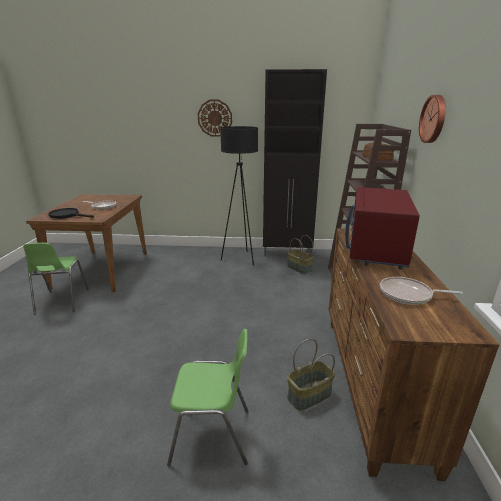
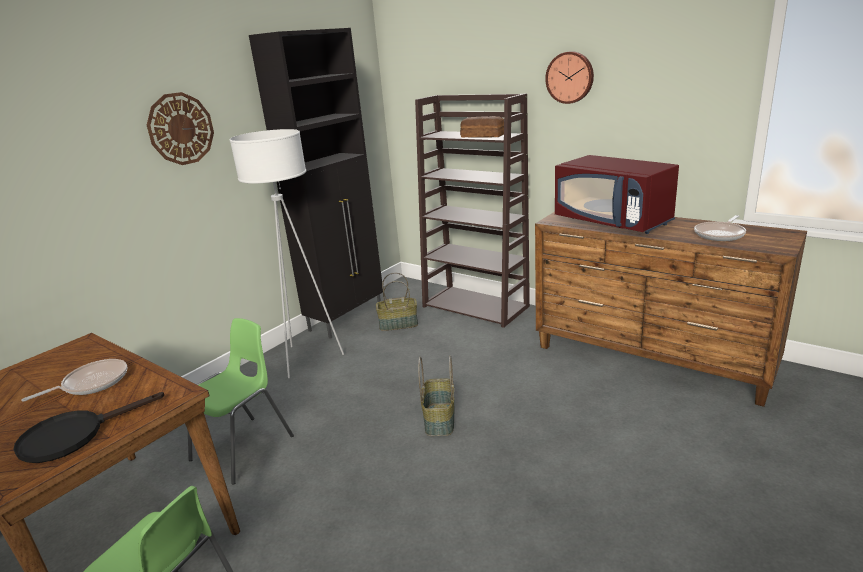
camera: 55 degrees left, 0 degrees up
(212, 436) = (686, 491): green chair -> green chair (244, 448)
(240, 258) = (307, 358): black floor lamp -> white floor lamp
(309, 396) = (651, 402): basket -> basket (440, 420)

